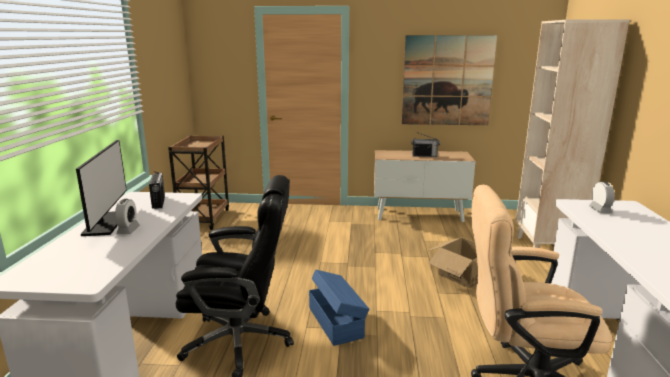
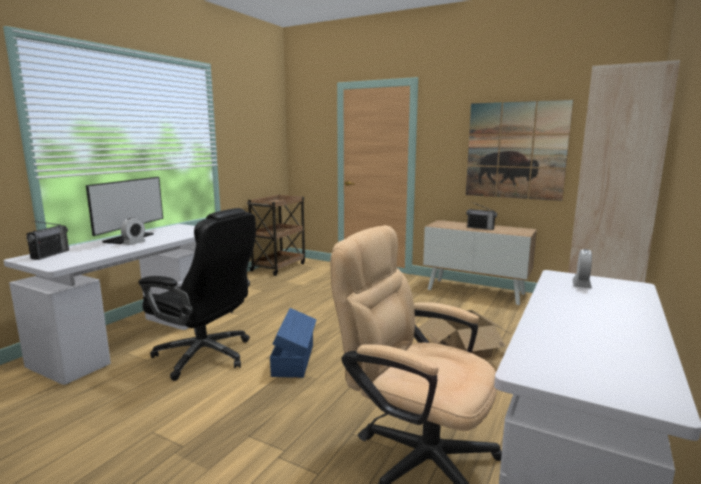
camera: 25 degrees right, 5 degrees down
(158, 202) = (184, 231): radio -> radio (50, 254)

